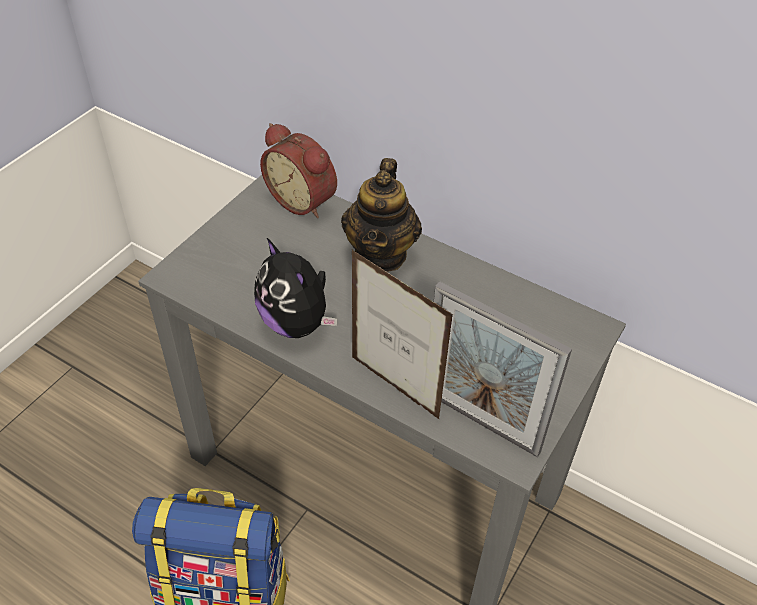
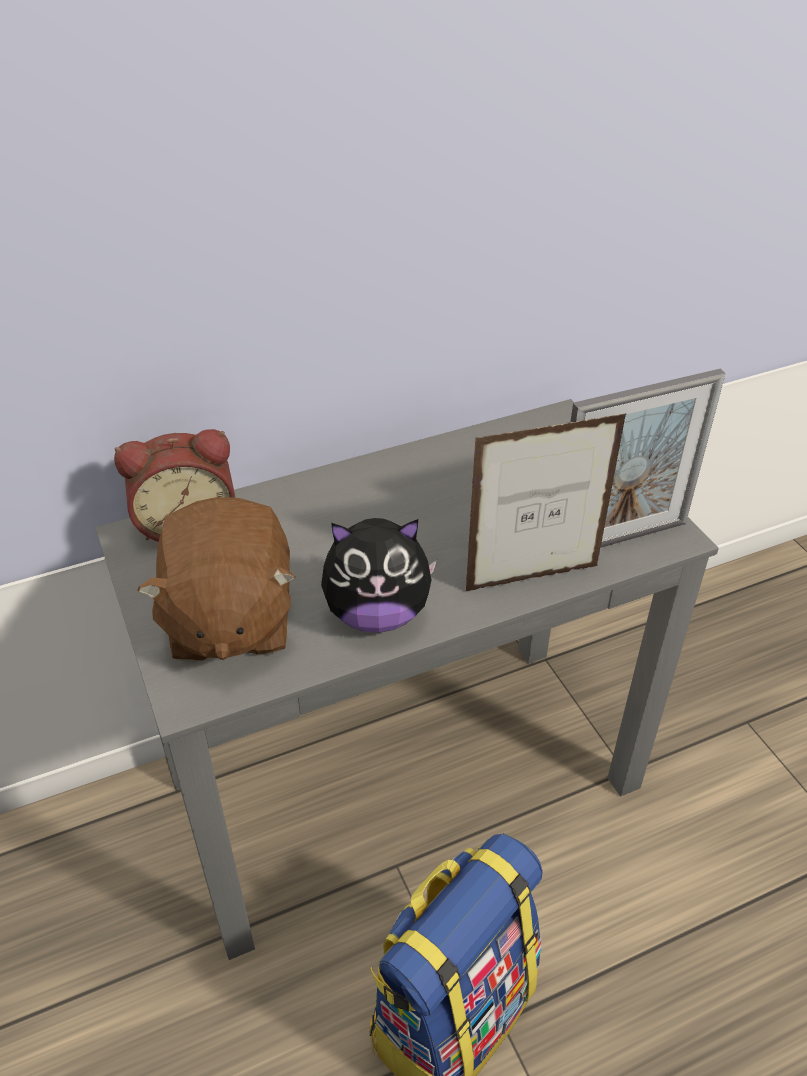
camera: 55 degrees left, 5 degrees down
(240, 260) = (229, 620): none -> brown plush toy
(381, 253) = (336, 502): teapot -> none

